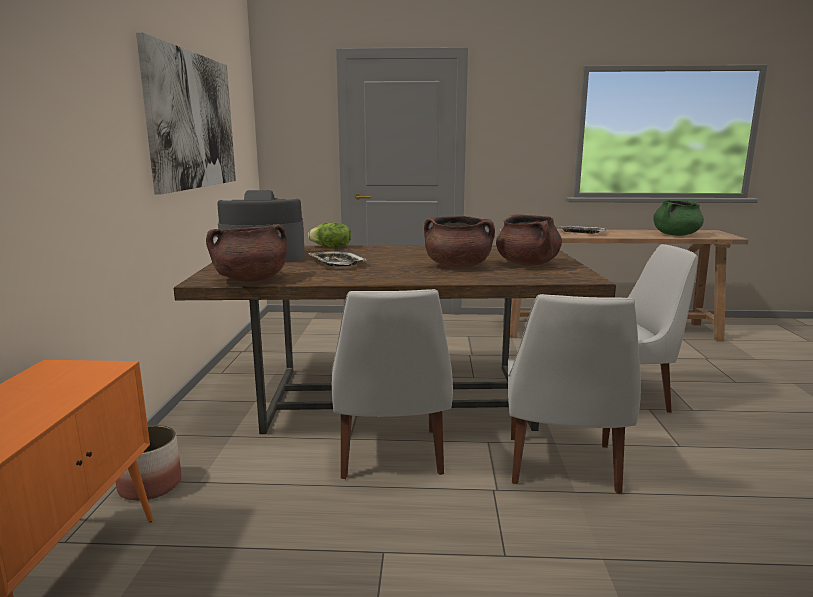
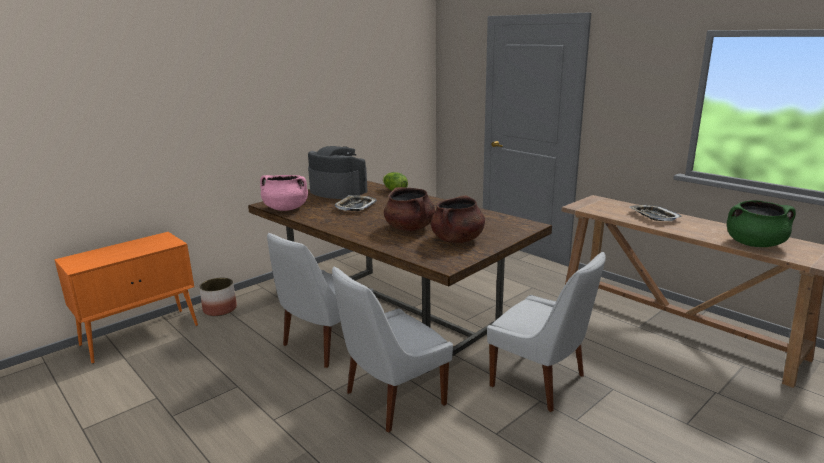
camera: 45 degrees right, 5 degrees up
(192, 121) = (332, 90): picture -> none
(251, 279) = (285, 208): brown cooking pot -> pink cooking pot

